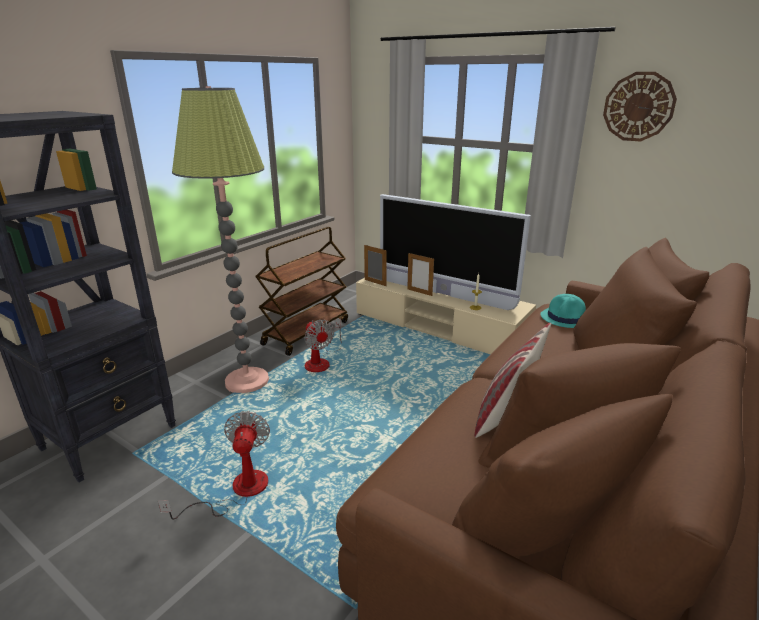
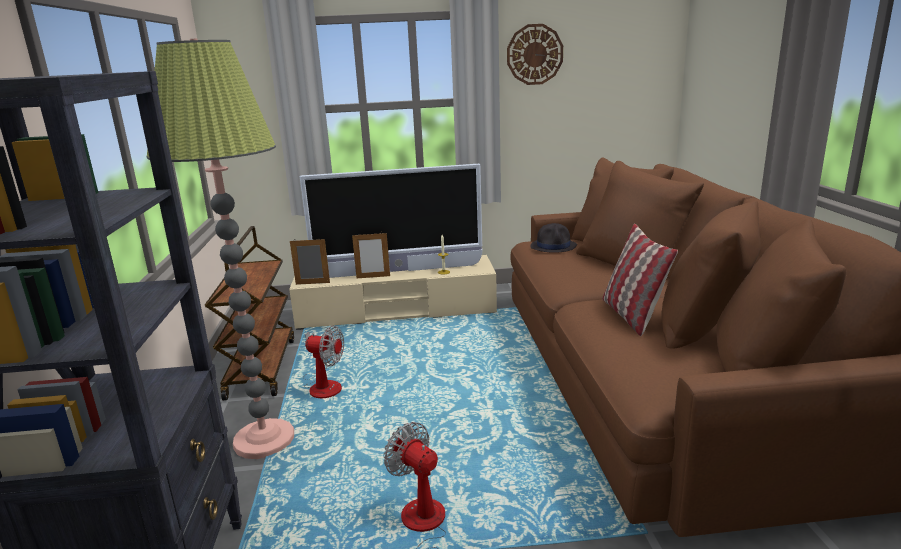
camera: 40 degrees left, 5 degrees down
(565, 318) = (553, 246): turquoise hat -> black hat

